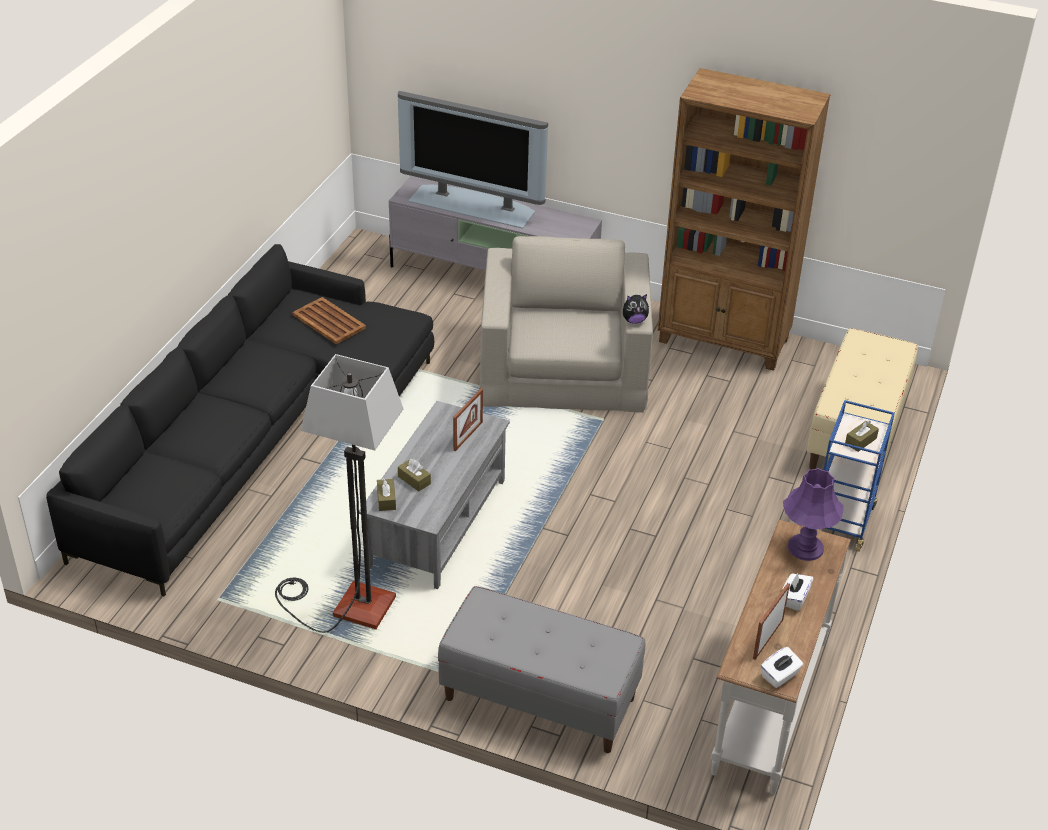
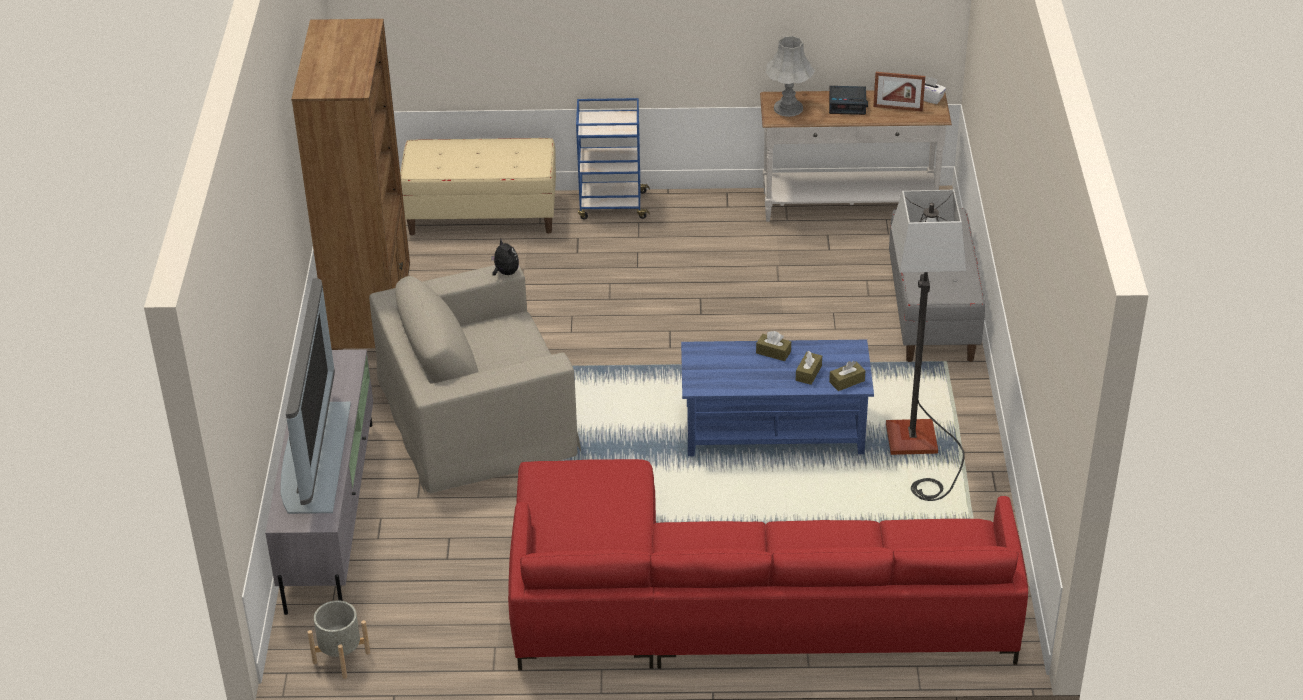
camera: 110 degrees left, 0 degrees up
(254, 436) = (734, 605): black sofa -> red sofa
(329, 322) = (591, 523): brown tray -> none
(350, 259) = (341, 657): none -> grey planter
(437, 522) = (773, 429): grey coffee table -> blue coffee table
(468, 436) = (723, 359): picture frame -> none
(794, 599) = (847, 104): white tissue box -> alarm clock
(805, 548) = (788, 108): purple table lamp -> grey table lamp
(860, 441) = (612, 121): brown tissue box -> brown tissue box (773, 352)

